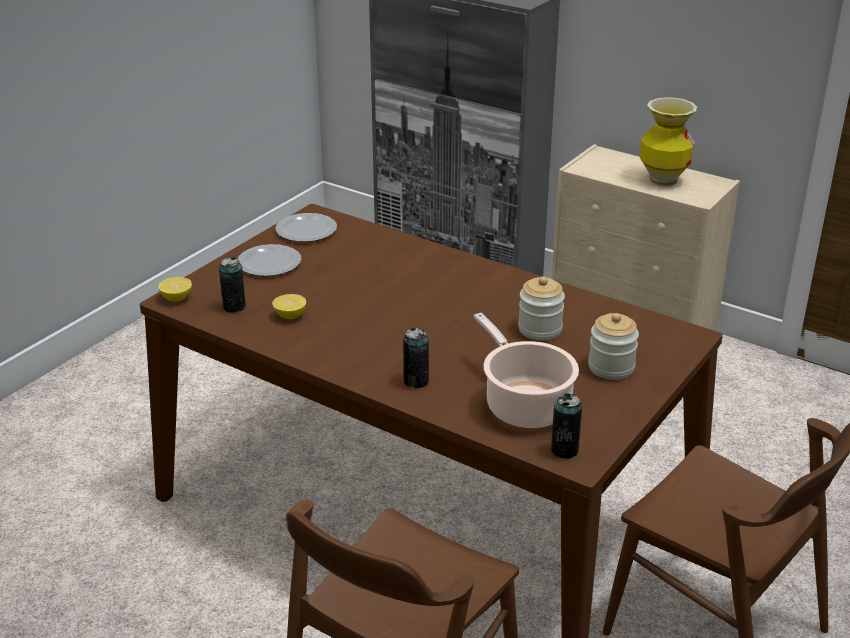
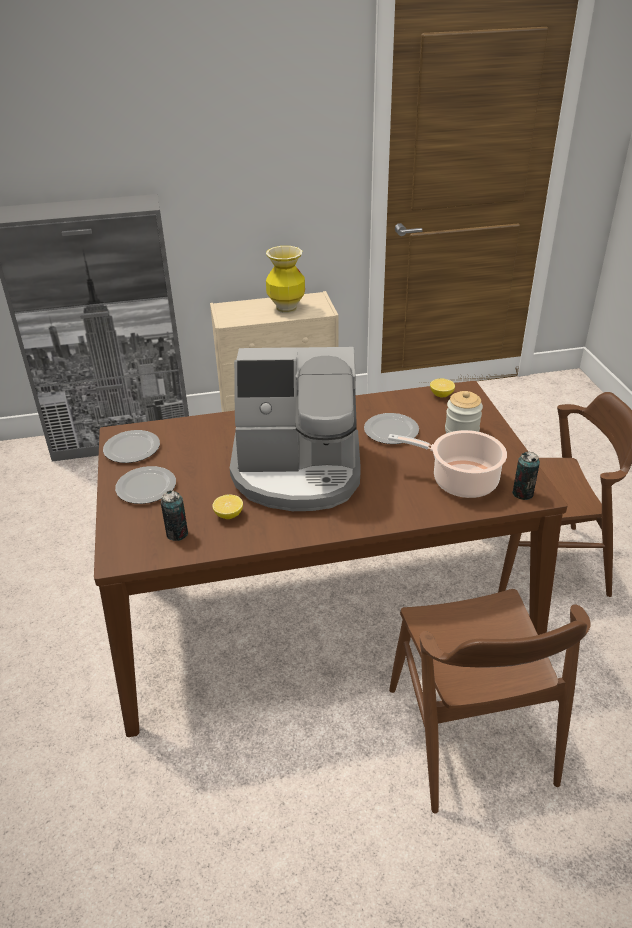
camera: 45 degrees left, 5 degrees up
(176, 298) = (120, 555): lemon -> lemon (441, 395)
(397, 316) = (298, 472): none -> coffee machine
(416, 381) = (382, 506): can -> none
(540, 329) = (390, 431): jar -> plate

